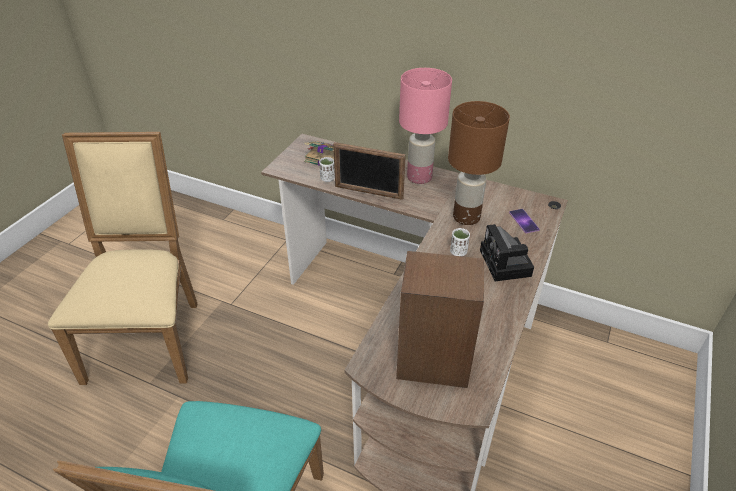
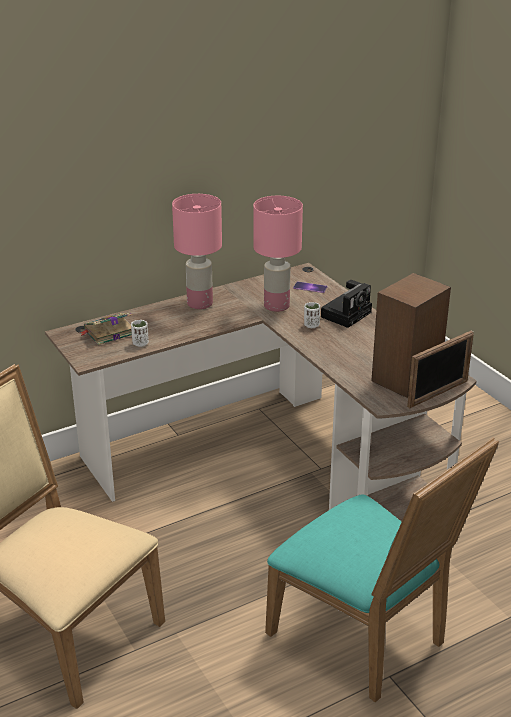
camera: 55 degrees left, 10 degrees down
(368, 192) = (188, 332): picture frame -> picture frame (438, 394)
(467, 217) = (277, 305): brown table lamp -> pink table lamp
(506, 264) = (347, 313): camera -> camera turned 75 degrees counterclockwise

